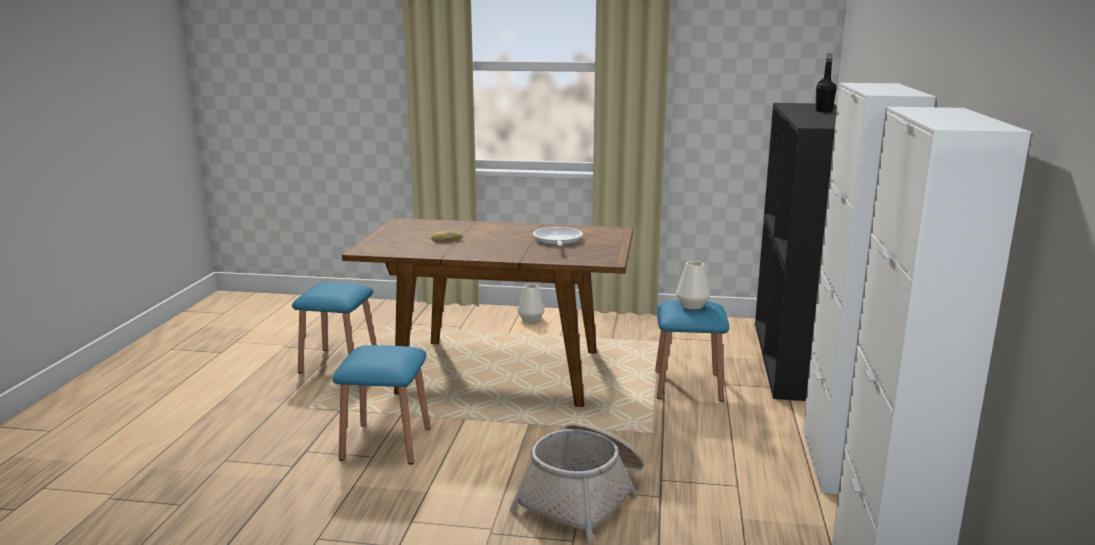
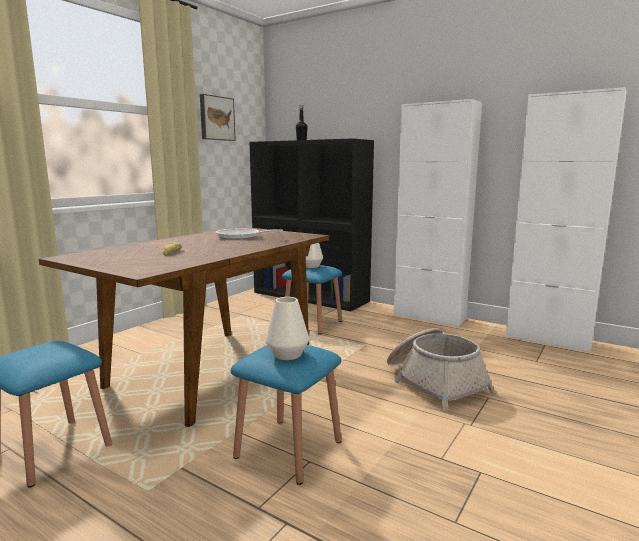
camera: 65 degrees left, 5 degrees down
(530, 319) = (132, 341): white vase -> white vase (287, 354)
(725, 68) = (216, 118): none -> picture

